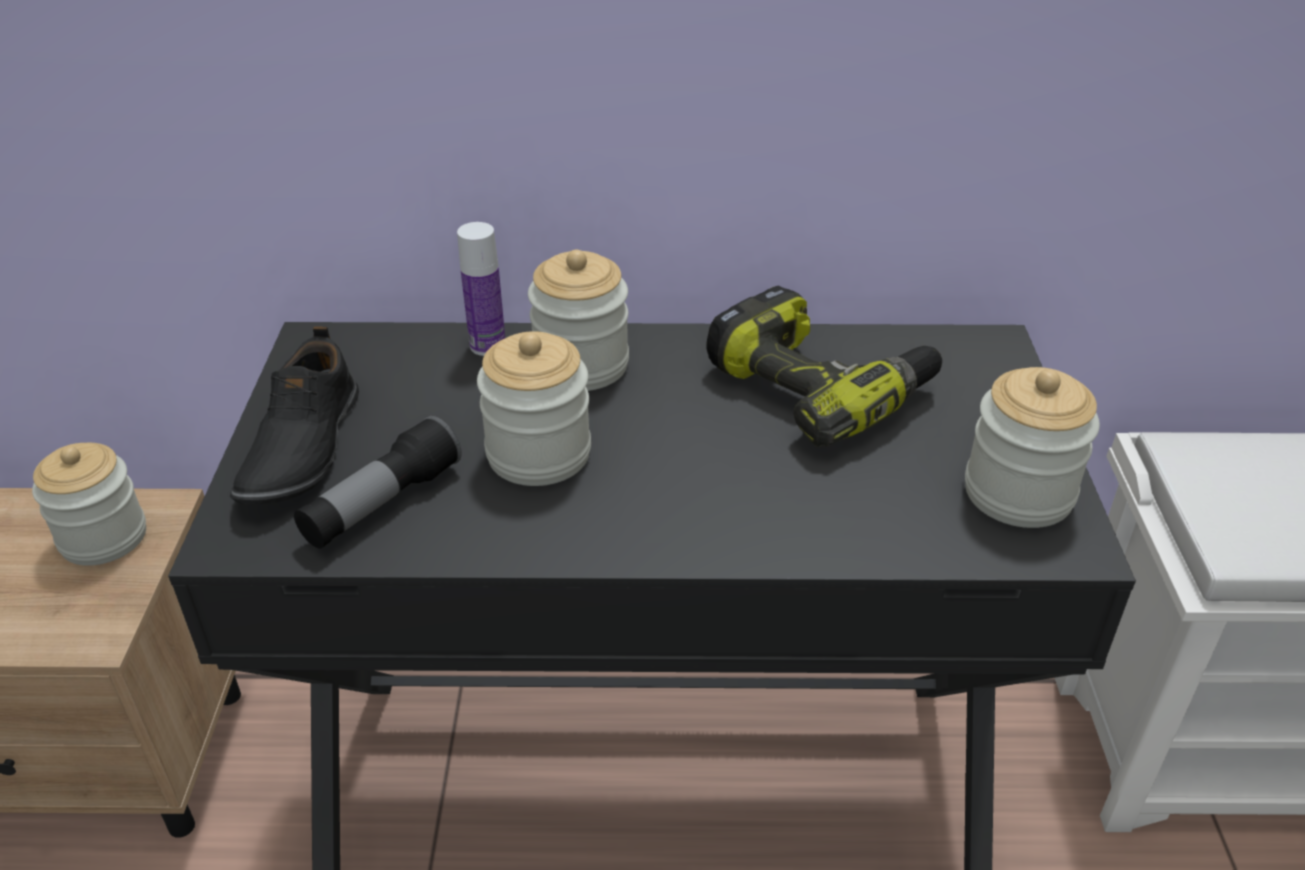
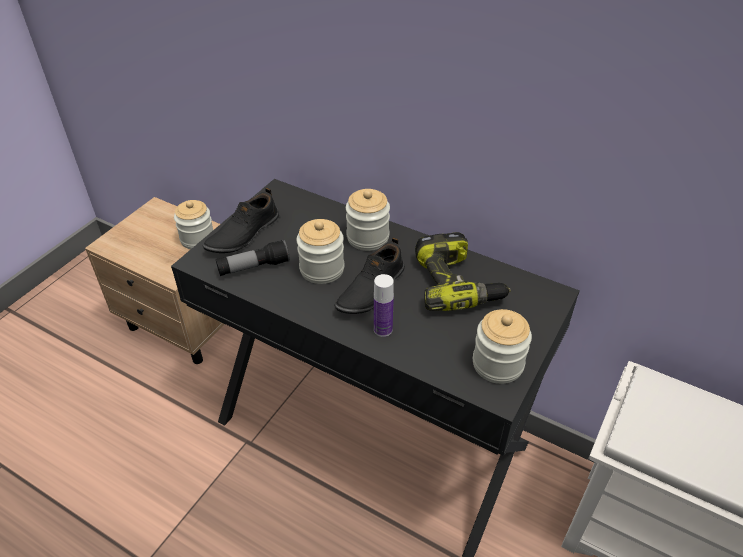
camera: 30 degrees right, 5 degrees up
(487, 345) = (339, 215): bottle -> bottle (383, 329)
(670, 454) = (370, 289): none -> black shoe

